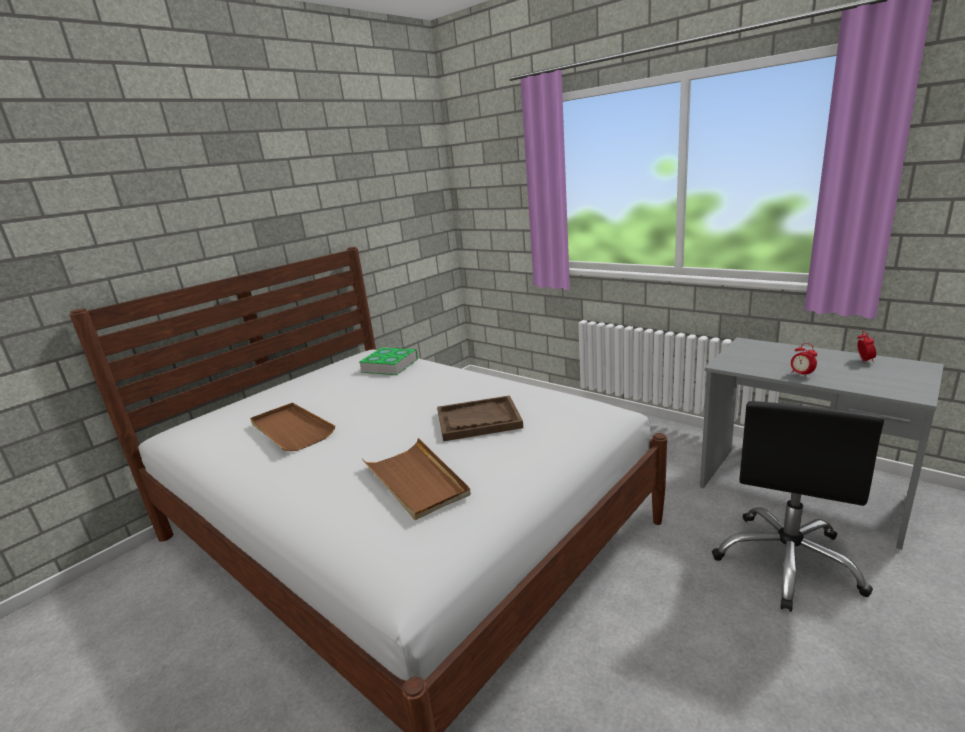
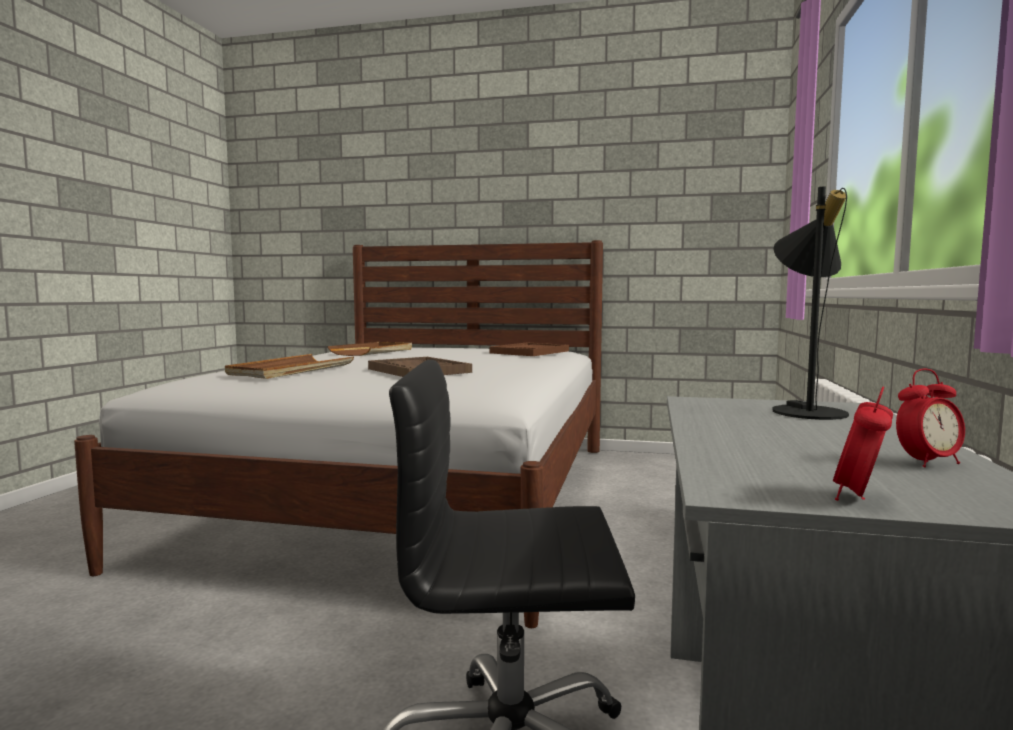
camera: 60 degrees right, 15 degrees down
(389, 365) = (529, 352): book -> brown tray
(756, 351) = (806, 410): none -> black table lamp
(801, 374) = (722, 428): alarm clock -> alarm clock (859, 498)

